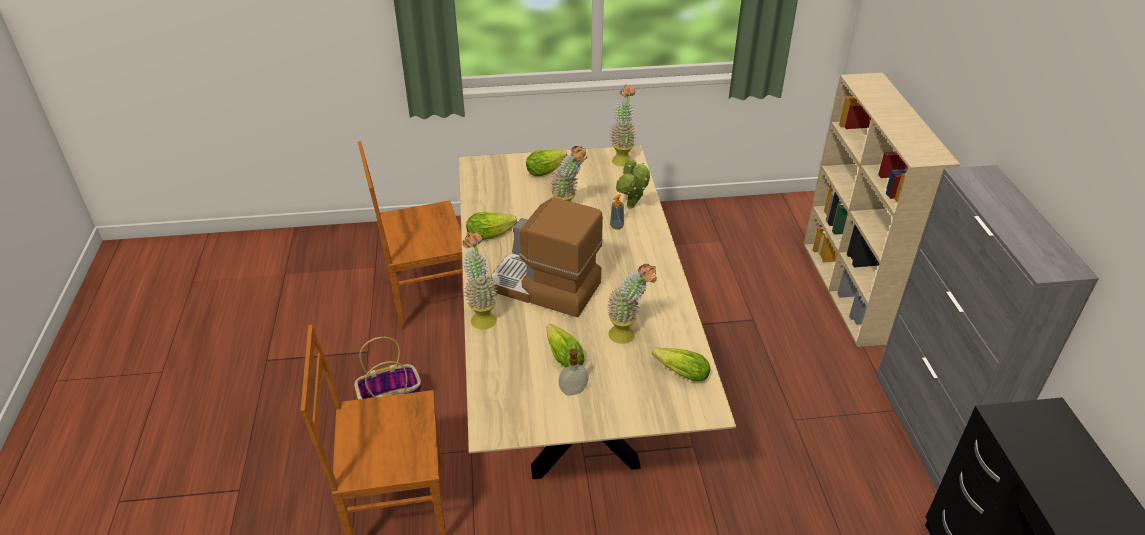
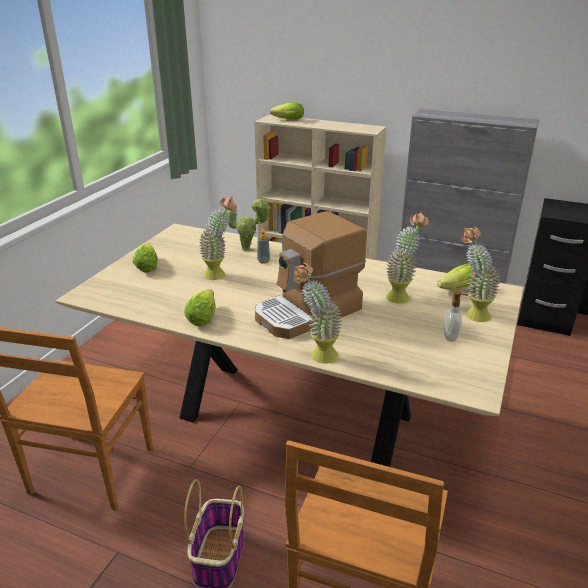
camera: 60 degrees left, 10 degrees down
(562, 354) = (402, 329): lettuce -> lettuce (286, 120)
(622, 158) = (180, 233): potted plant -> potted plant (471, 313)

